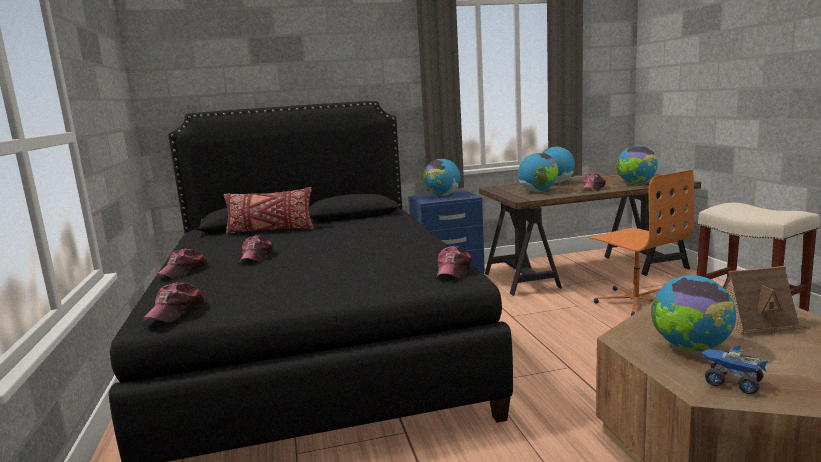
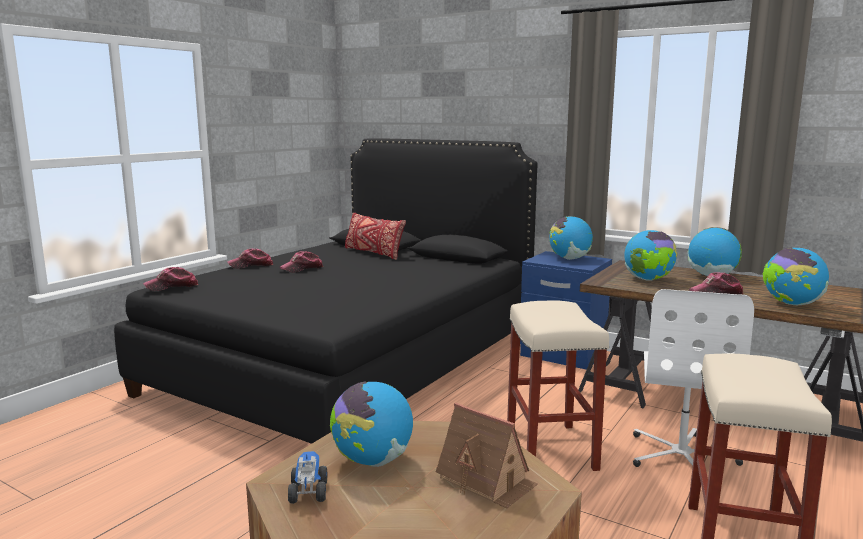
camera: 45 degrees right, 0 degrees up
(454, 271) = (343, 320): cap -> none
(577, 330) = (549, 447): none -> beige stool
(636, 302) = (682, 457): orange office chair -> white office chair

